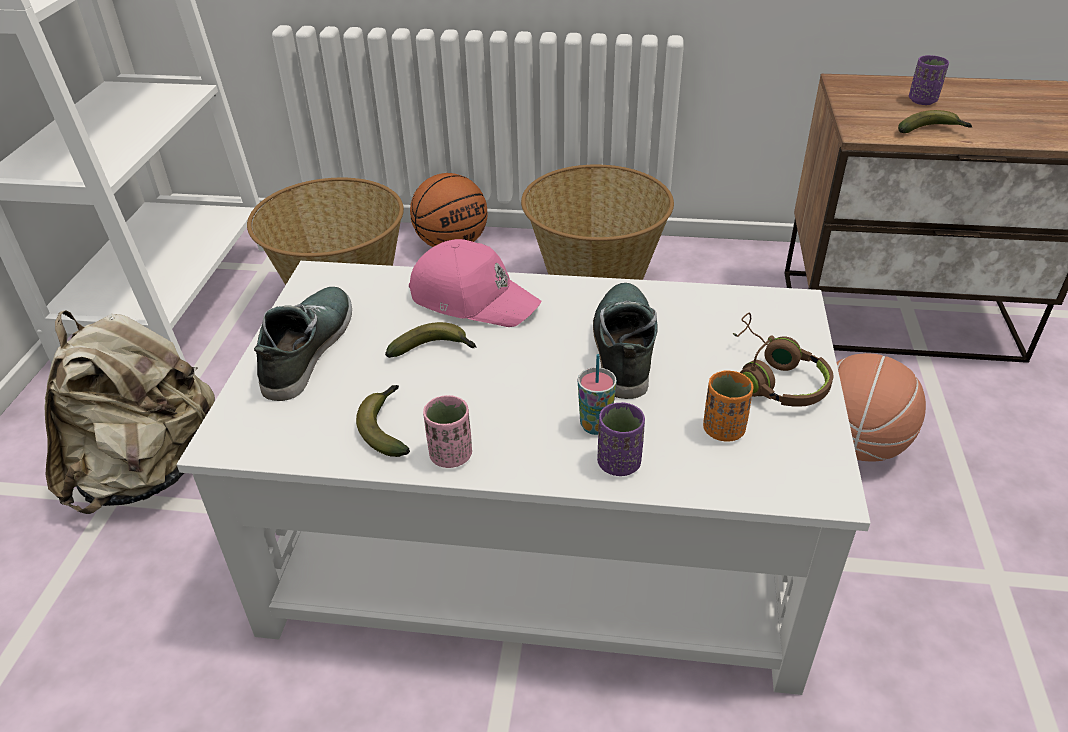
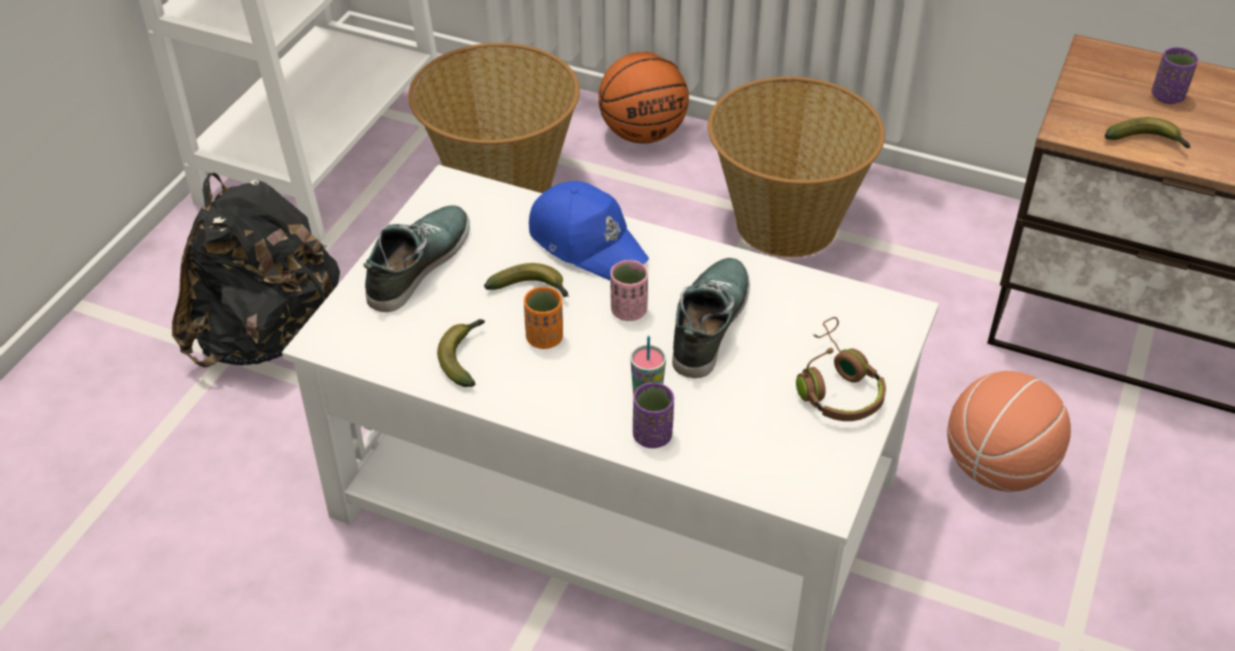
camera: 15 degrees right, 5 degrees up
(149, 471) = (266, 335): beige backpack -> black backpack
(451, 455) = (510, 396): pink cup -> pink cup (629, 311)
(473, 299) = (587, 242): pink cap -> blue cap
(723, 430) = (761, 426): orange cup -> orange cup (544, 338)

